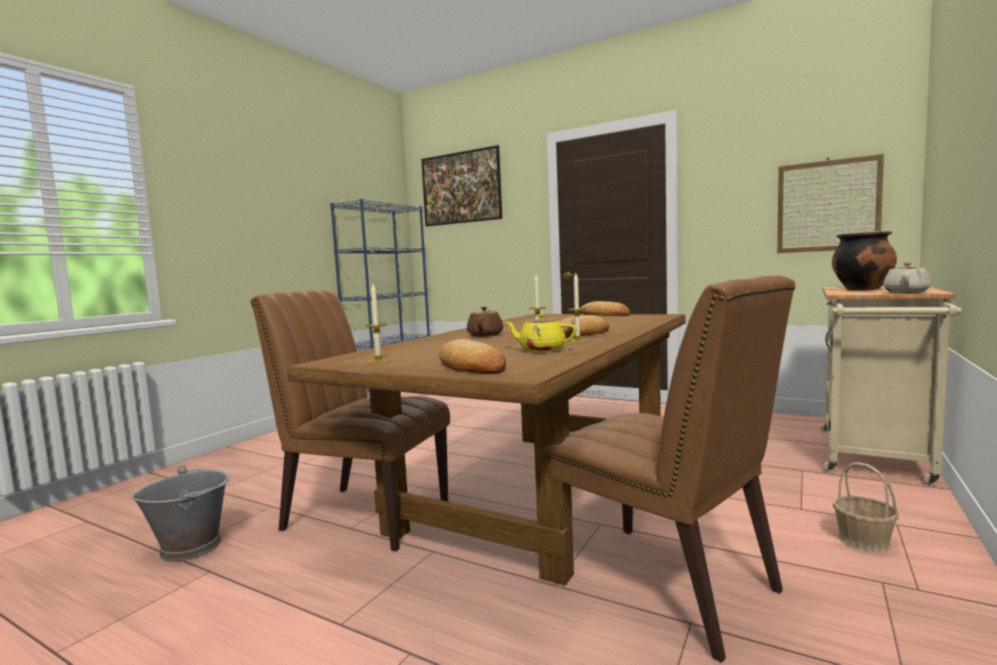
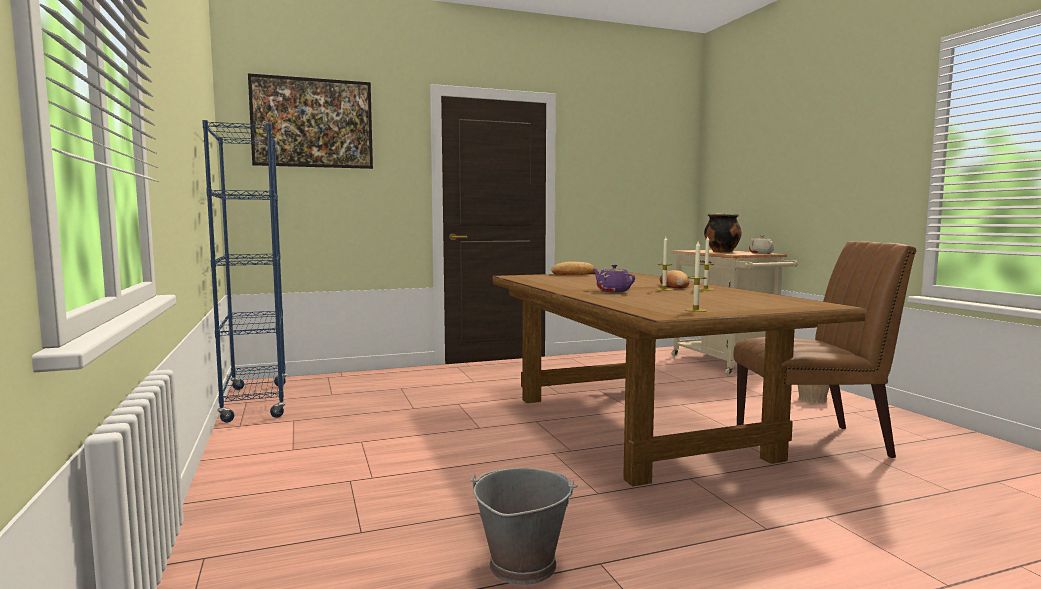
camera: 50 degrees left, 0 degrees up
(367, 516) = (585, 482): brown chair -> none
(471, 366) = (774, 305): bread -> none
(485, 335) = (613, 291): brown teapot -> purple teapot
(541, 350) = (732, 295): yellow teapot -> none
(827, 204) = (654, 190): picture -> none

